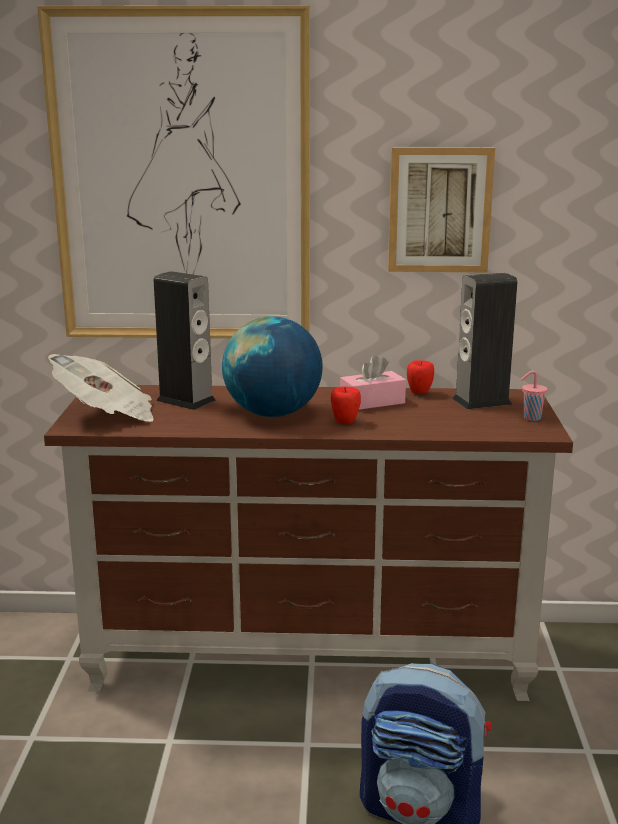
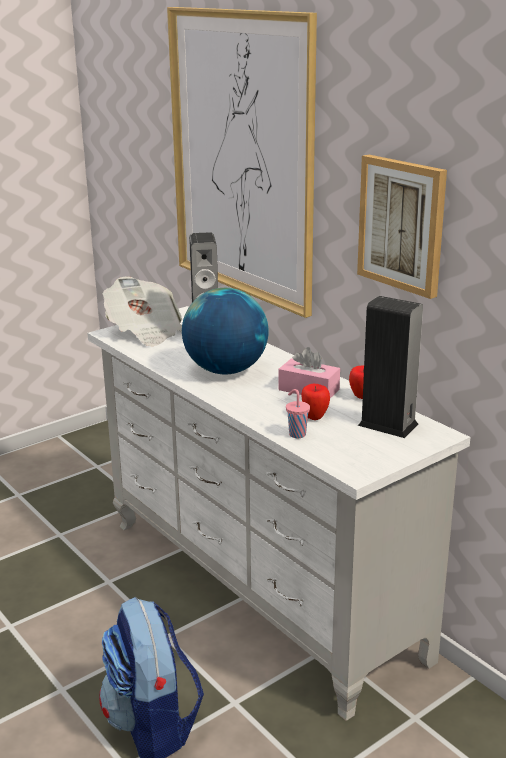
camera: 50 degrees right, 5 degrees up
(311, 660) = (258, 589): brown dresser -> white dresser
(345, 422) = (251, 396): apple -> apple (315, 417)
(531, 418) = (383, 455): pink cup -> pink cup (296, 434)

